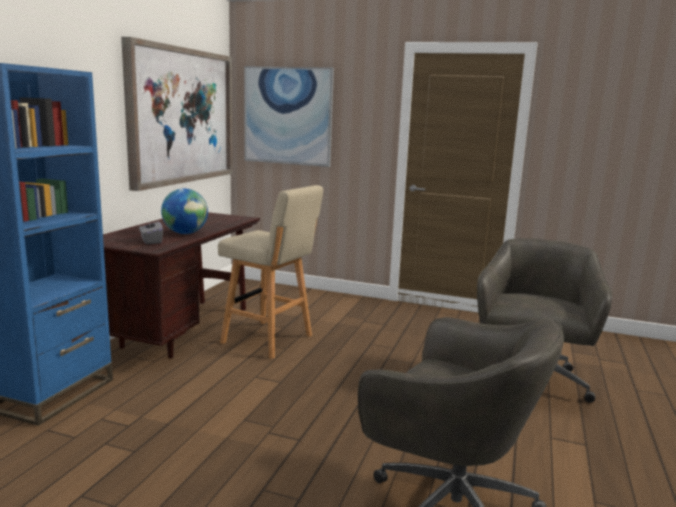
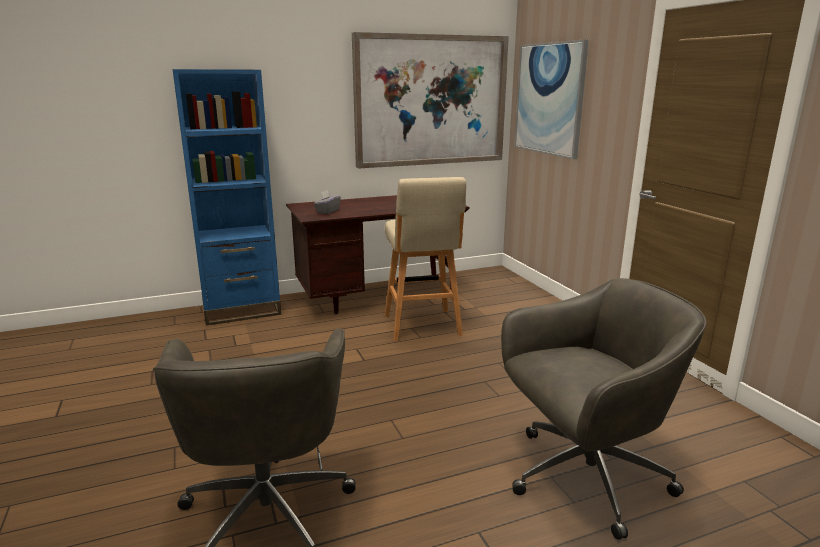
camera: 50 degrees right, 5 degrees up
(185, 233) = (367, 210): globe -> none

